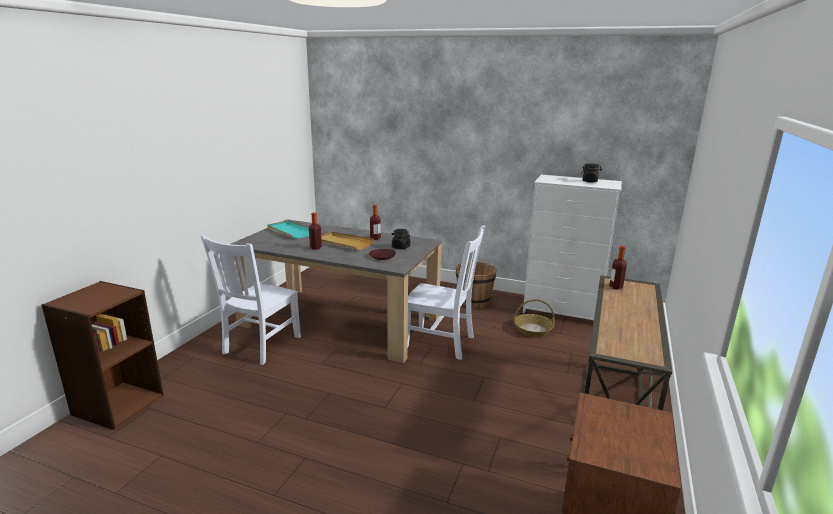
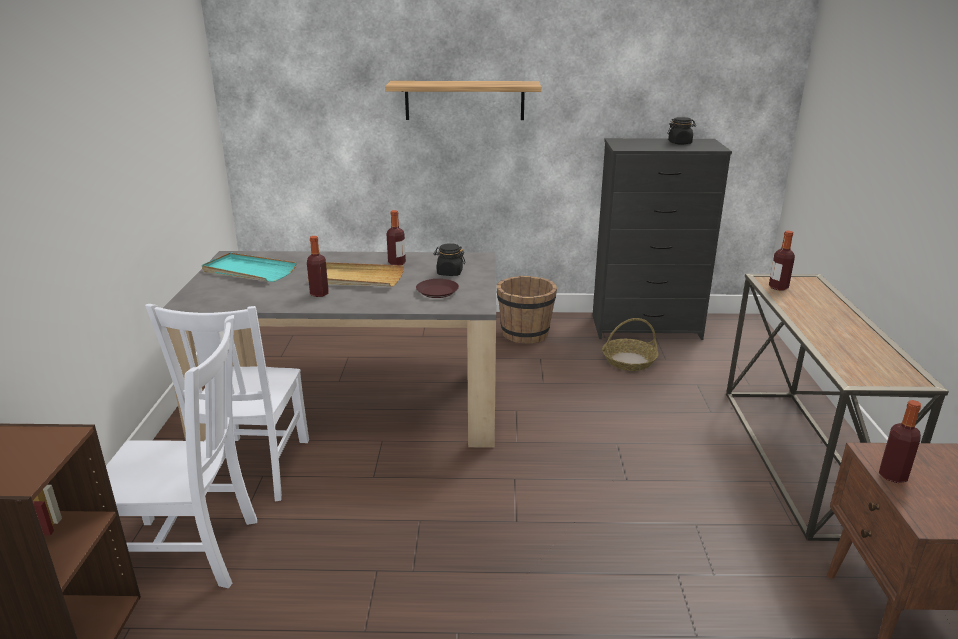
camera: 20 degrees left, 5 degrees up
(441, 343) = (525, 405): white chair -> white chair (191, 552)
(451, 143) = (464, 100): none -> shelf
(563, 311) = (647, 327): white dresser -> black dresser
(591, 418) = (893, 476): none -> bottle

